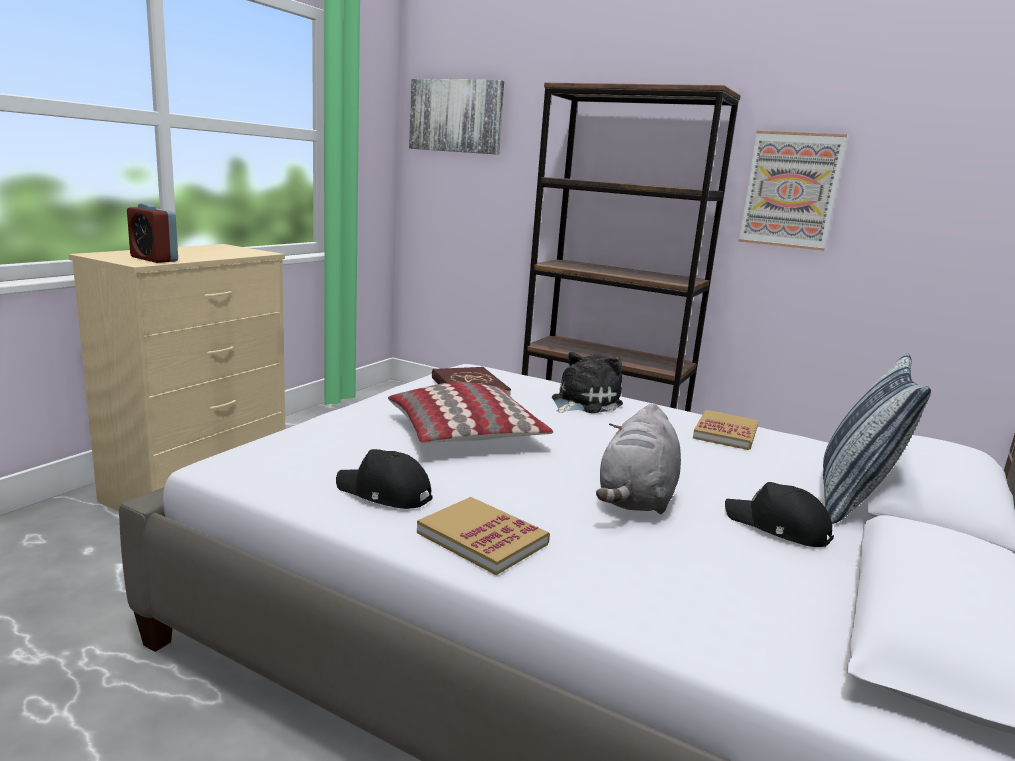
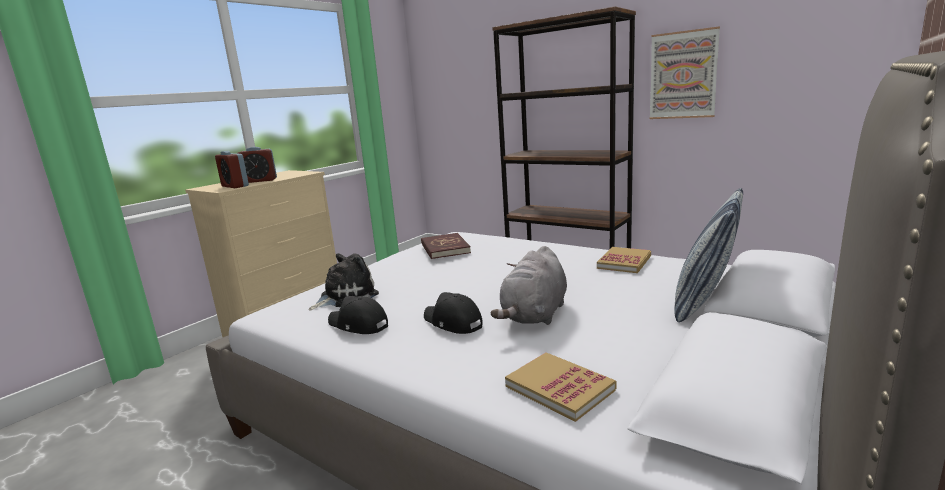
camera: 10 degrees right, 0 degrees up
(190, 255) = (260, 181): none -> alarm clock
(456, 116) = (445, 60): picture -> none
(467, 434) = (431, 281): pillow -> none
(482, 538) = (412, 350): book -> book (559, 388)
(582, 403) = (524, 251): plush toy -> plush toy (345, 296)
(777, 527) = (634, 328): black cap -> black cap (452, 322)

